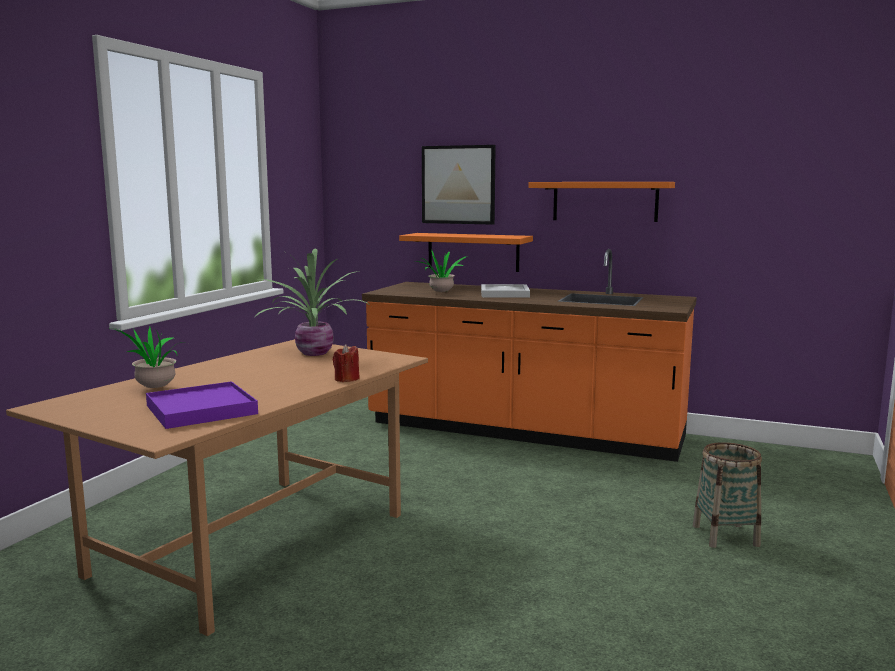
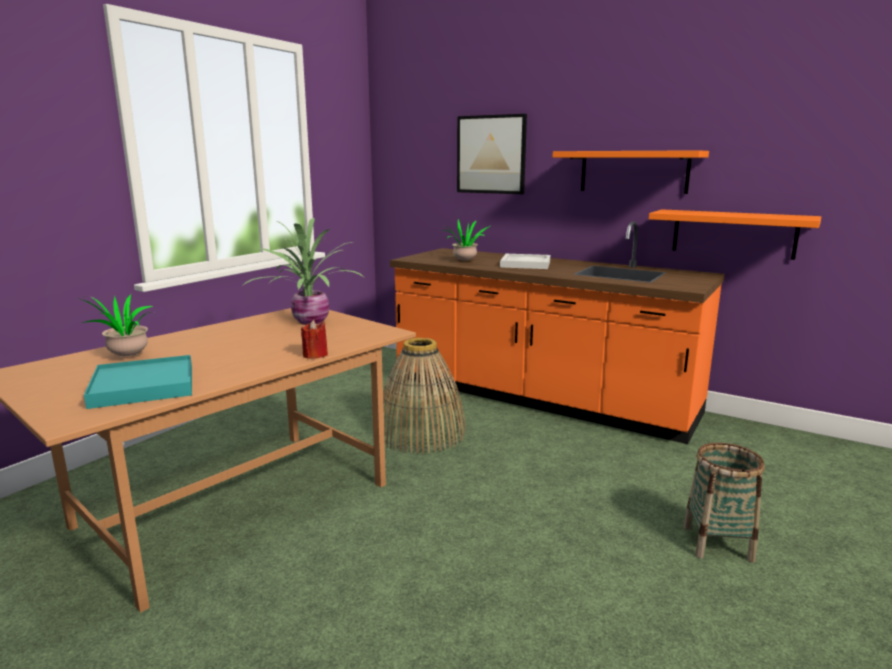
camera: 10 degrees right, 5 degrees up
(201, 410) = (144, 386): purple tray -> turquoise tray
(415, 469) = (421, 433): none -> basket
(473, 252) = (503, 221): orange shelf -> orange shelf (733, 233)

